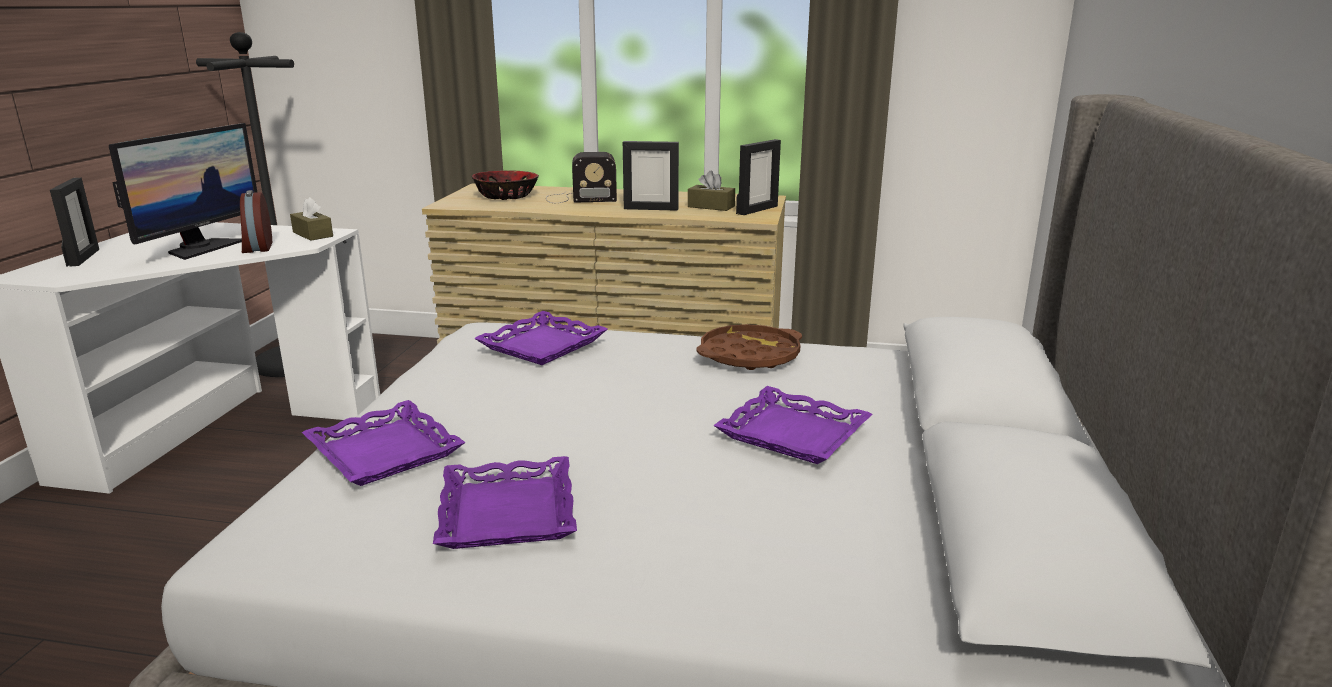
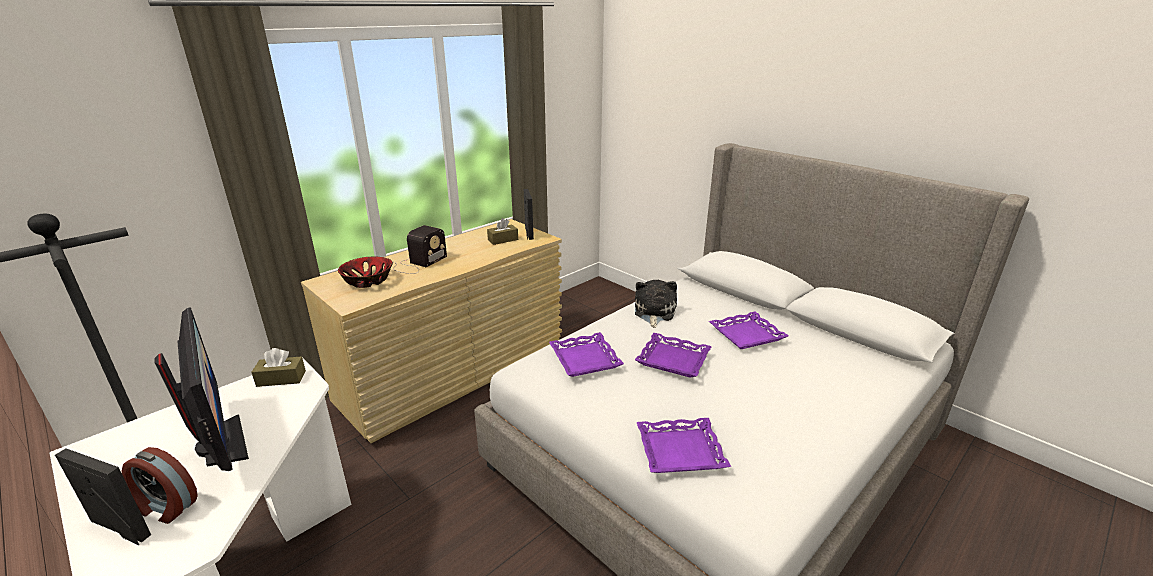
camera: 55 degrees left, 5 degrees up
(257, 247) = (274, 412): alarm clock -> alarm clock (165, 507)
(506, 512) = (773, 430): purple tray -> purple tray (672, 360)
(651, 208) = (480, 253): picture frame -> none
(749, 355) = (654, 312): brown tray -> plush toy

